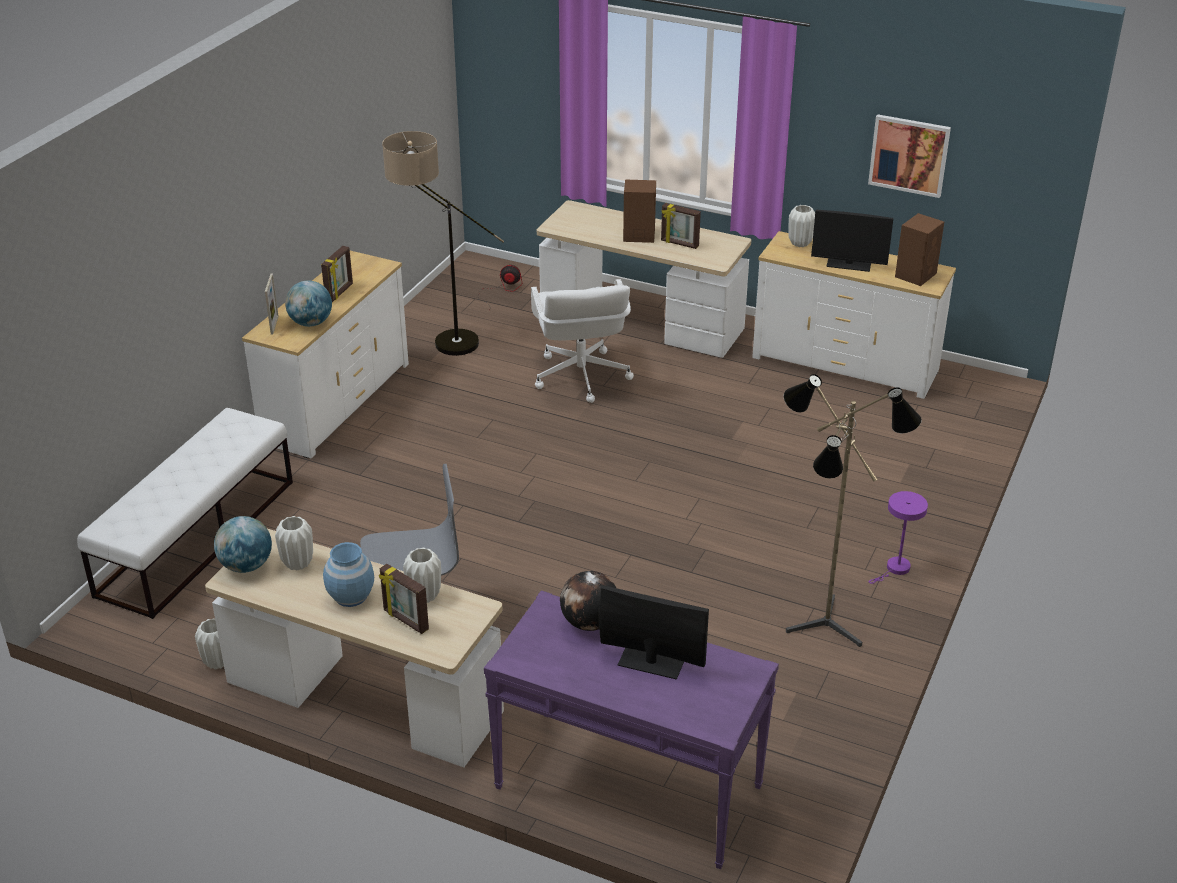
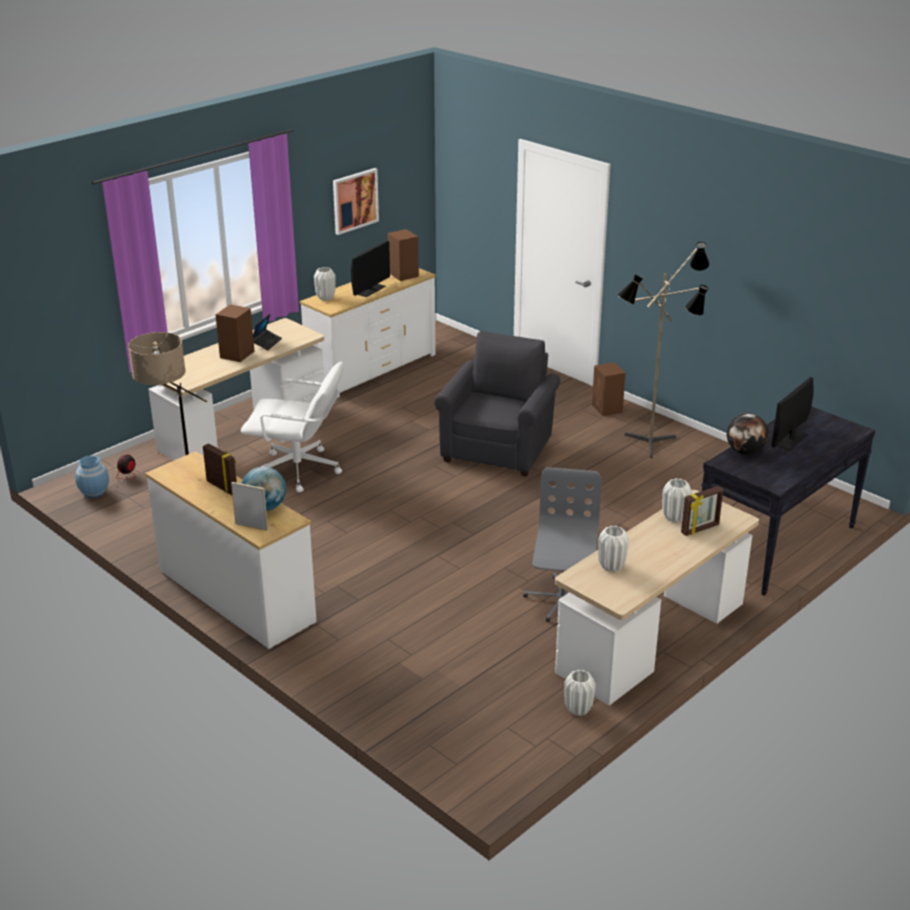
camera: 70 degrees left, 5 degrees down
(197, 537) = (393, 703): white bench -> none
(246, 566) = (604, 591): globe -> none
(351, 596) = (663, 548): blue vase -> blue vase (94, 492)
(627, 787) = (776, 544): purple console table -> black console table
(679, 244) = (266, 343): picture frame -> laptop
(722, 499) = (499, 448): none -> grey armchair
(895, 569) = (607, 409): purple table lamp -> brown speaker

